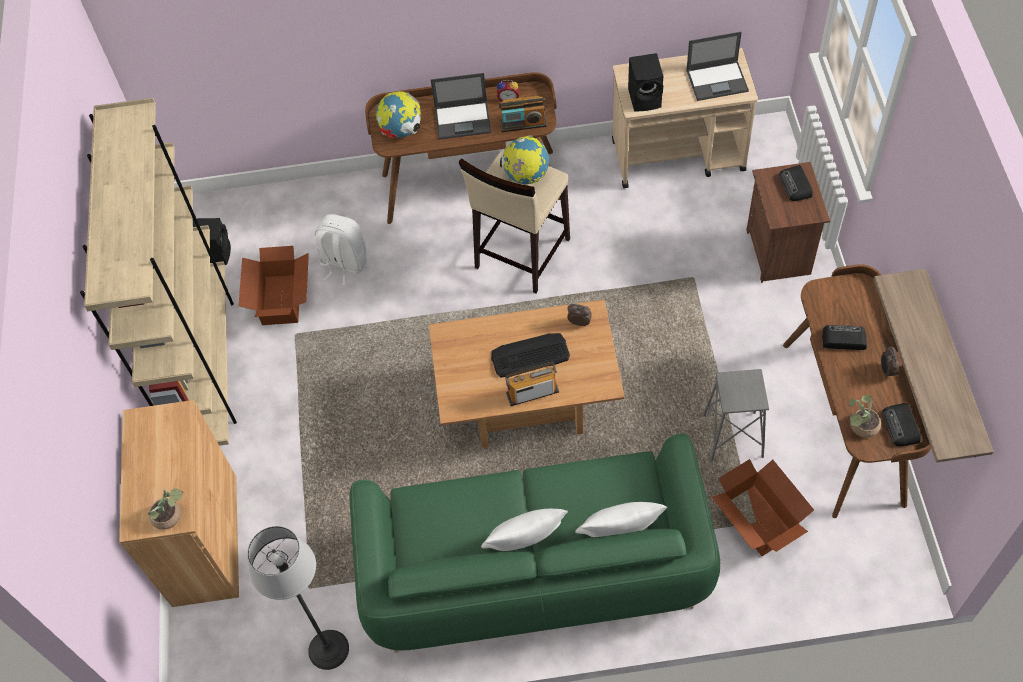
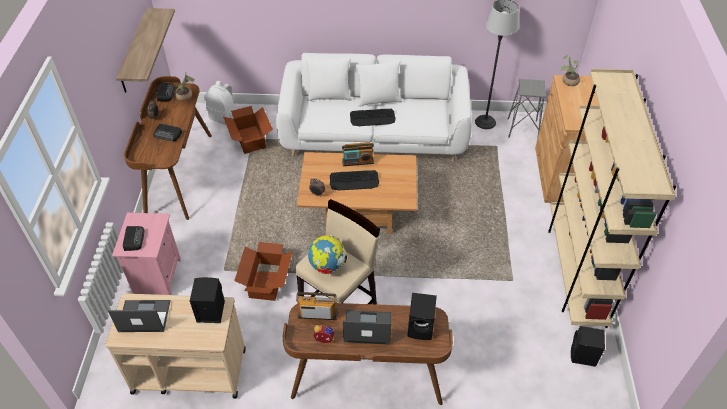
camera: 175 degrees left, 10 degrees down
(282, 299) = (524, 308): cardboard box -> cardboard box (266, 282)
(343, 263) = (477, 328): white backpack -> white backpack (224, 118)
(401, 130) = (421, 327): globe -> black speaker
(527, 494) = (372, 118): none -> keyboard
(535, 570) = (374, 136): green sofa -> white sofa
(732, 436) = (244, 177): grey stool -> grey stool (522, 129)
(779, 252) = (156, 277): brown nightstand -> pink nightstand

